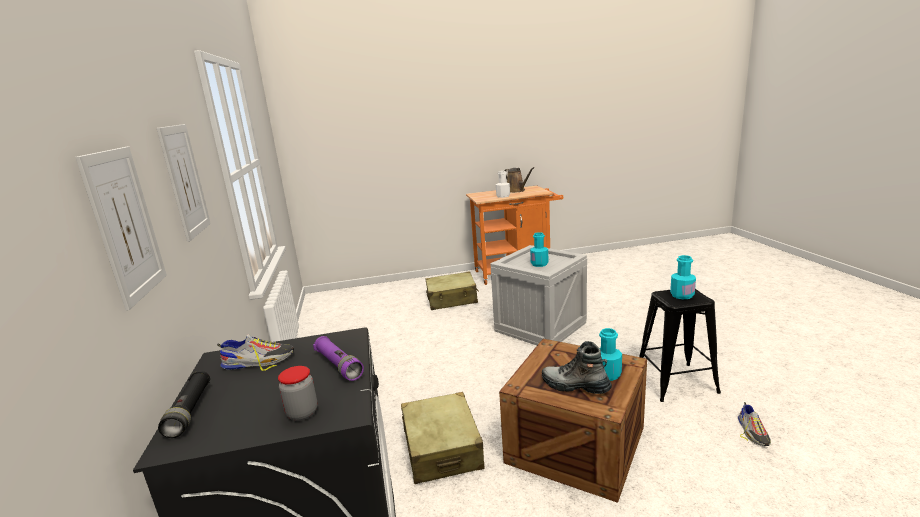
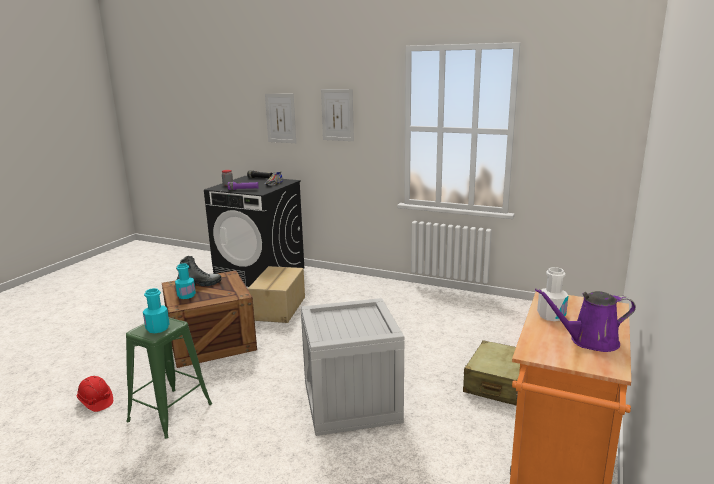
camera: 125 degrees right, 0 degrees up
(442, 448) = (279, 308): beige suitcase -> cardboard box
(516, 190) = (589, 341): brown watering can -> purple watering can
(539, 264) = (343, 321): turquoise bottle -> none
(675, 382) = (170, 412): black stool -> green stool
(753, 432) = (96, 401): shoe -> red hard hat

